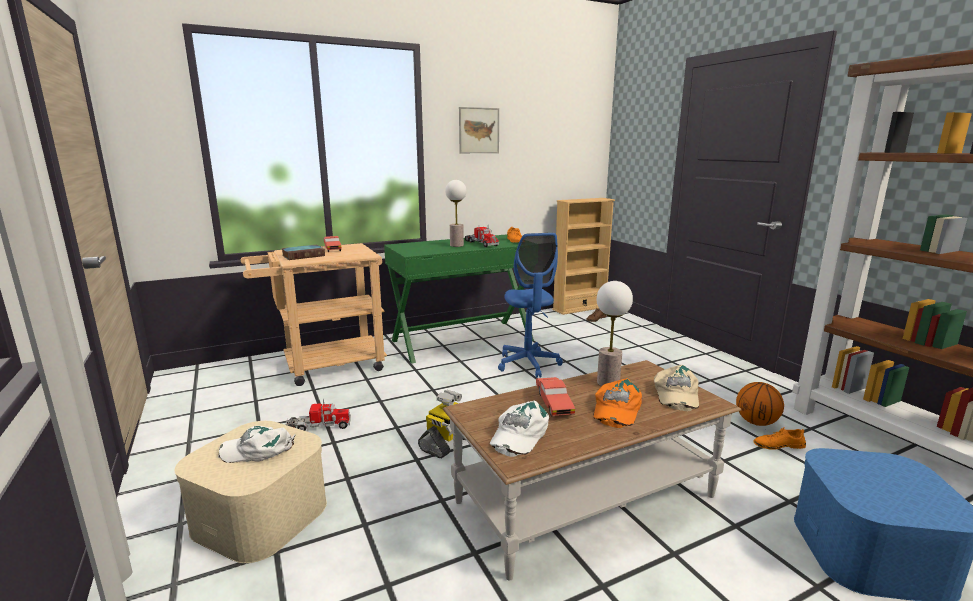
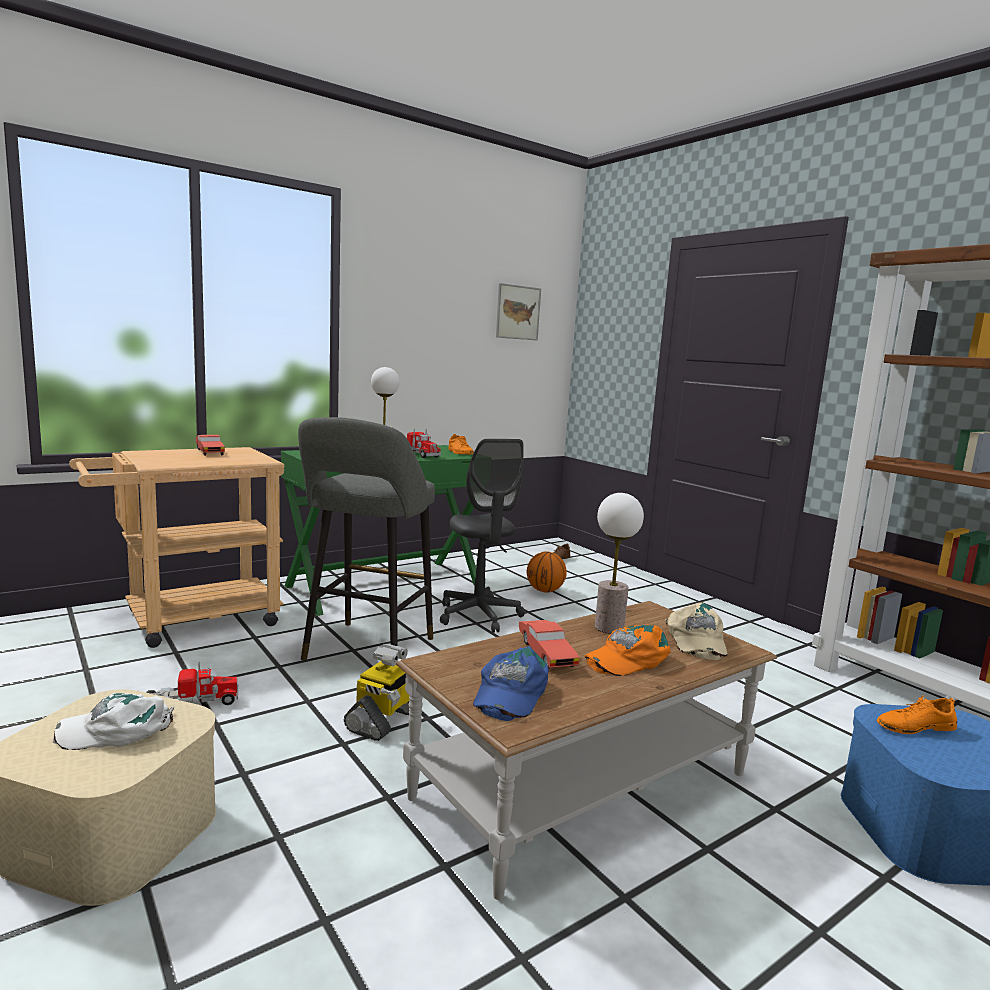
camera: 10 degrees left, 5 degrees down
(304, 255) = (170, 459): book -> none
(441, 391) = (366, 651): none -> grey stool
(479, 130) = (413, 307): picture -> picture (518, 312)
(518, 434) = (509, 692): white cap -> blue cap
(528, 364) = (479, 615): blue office chair -> grey office chair
(579, 308) = (534, 546): beige bookcase -> none
(615, 409) = (627, 659): orange cap -> orange cap turned 45 degrees clockwise
(756, 422) = (774, 683): basketball -> basketball (544, 591)
(778, 445) = (805, 709): orange shoe -> orange shoe (915, 727)

